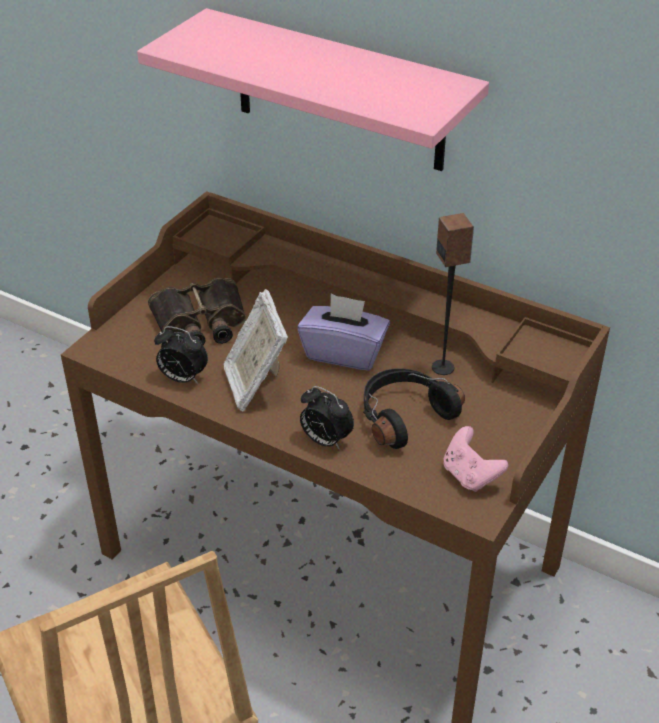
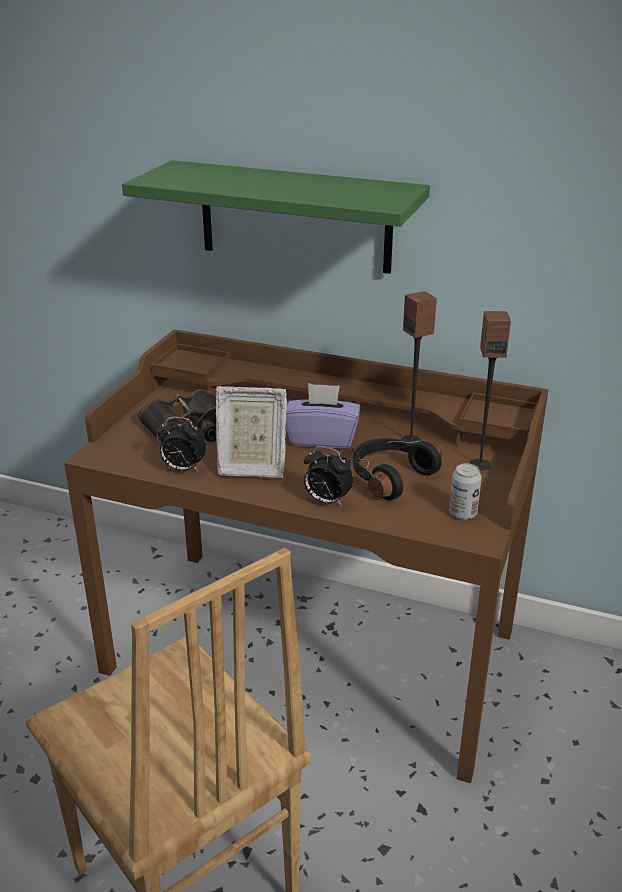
camera: 10 degrees left, 10 degrees down
(256, 384) = (251, 467): picture frame -> picture frame turned 60 degrees counterclockwise
(339, 92) = (295, 217): pink shelf -> green shelf
(470, 475) = (463, 513): pink game controller -> can
(511, 410) = (480, 464): none -> speaker

